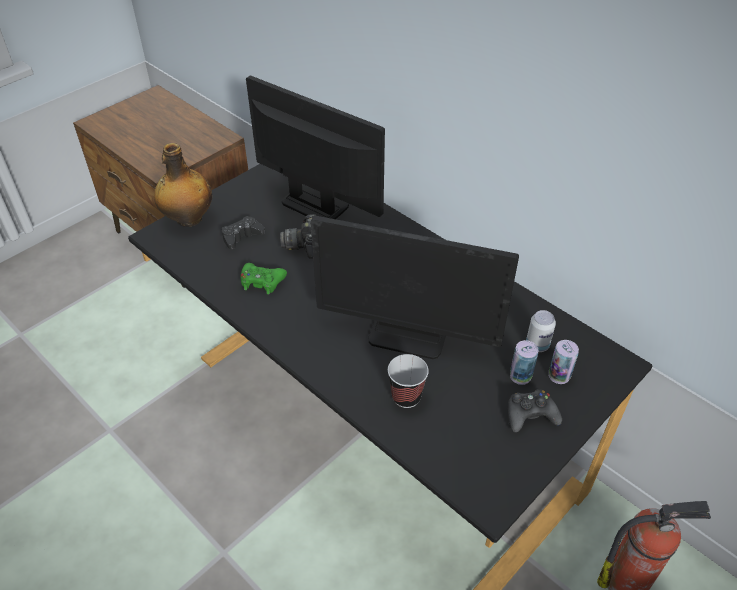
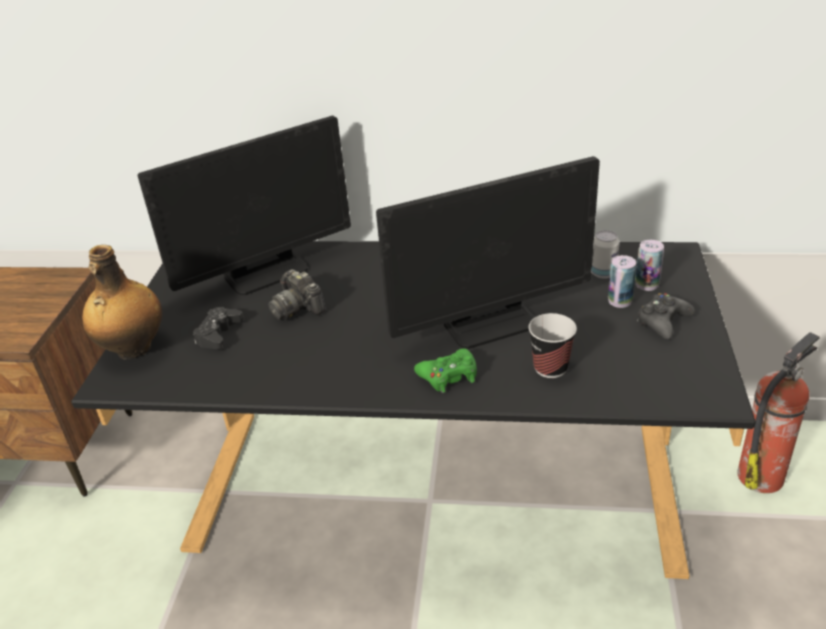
camera: 35 degrees left, 10 degrees down
(262, 282) = (291, 358): green game controller -> green game controller (449, 376)
(315, 204) = (265, 272): monitor -> monitor turned 150 degrees clockwise

